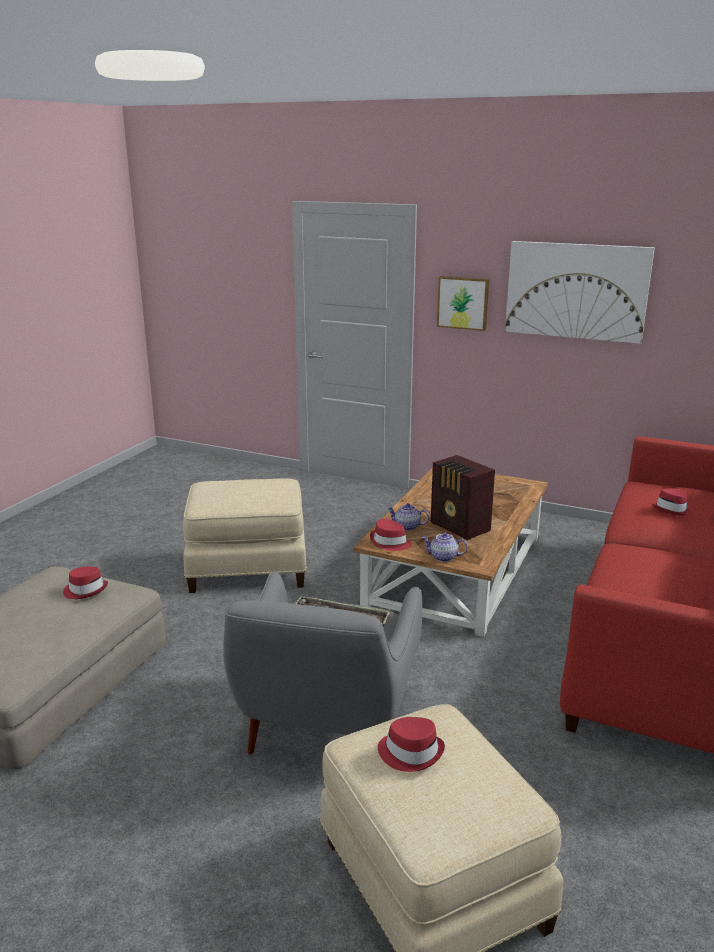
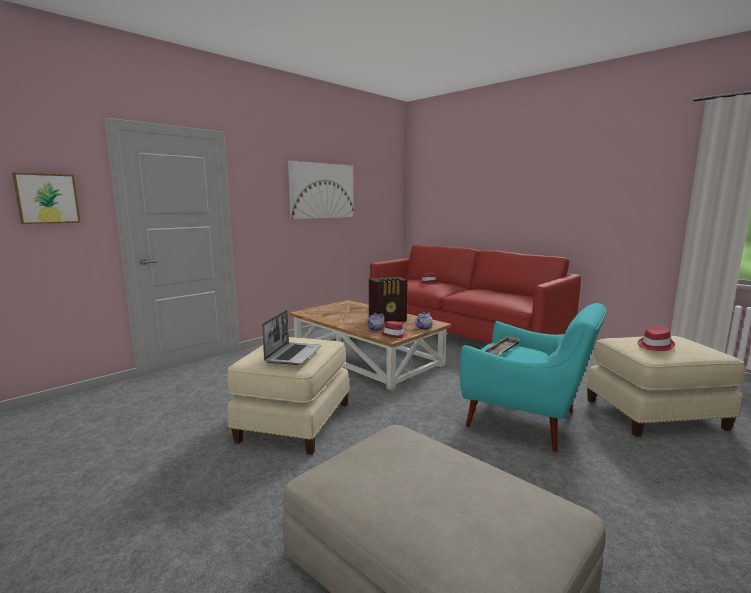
camera: 70 degrees left, 10 degrees down
(85, 590) = (394, 448): red hat -> none
(223, 496) = (293, 354): none -> laptop
(327, 728) = (527, 421): grey armchair -> turquoise armchair
(463, 302) = (263, 203): picture -> picture (47, 198)

